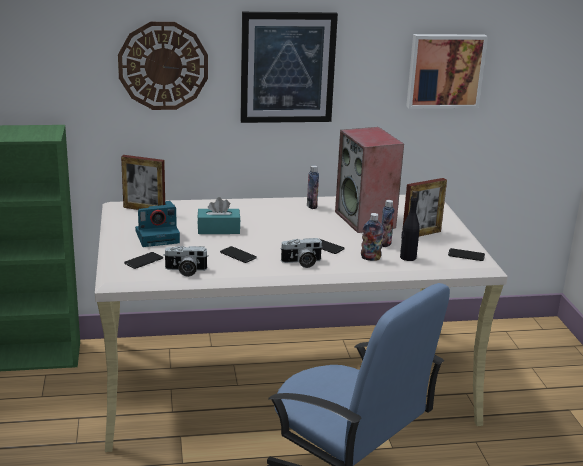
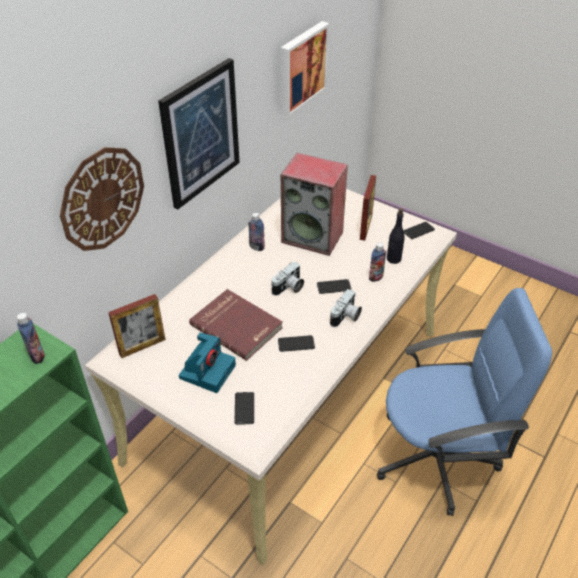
camera: 45 degrees left, 20 degrees up
(185, 271) = (290, 393): camera -> camera (289, 288)
(218, 229) = (237, 325): turquoise tissue box -> red book
(385, 243) = (361, 254): bottle -> bottle (37, 356)

